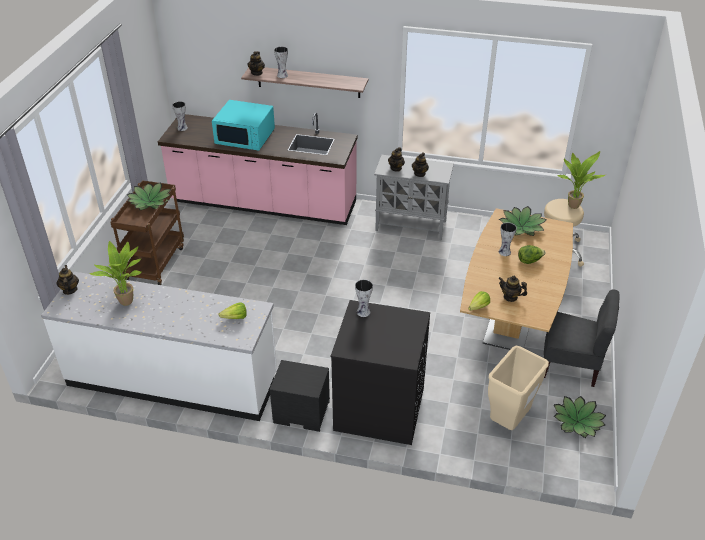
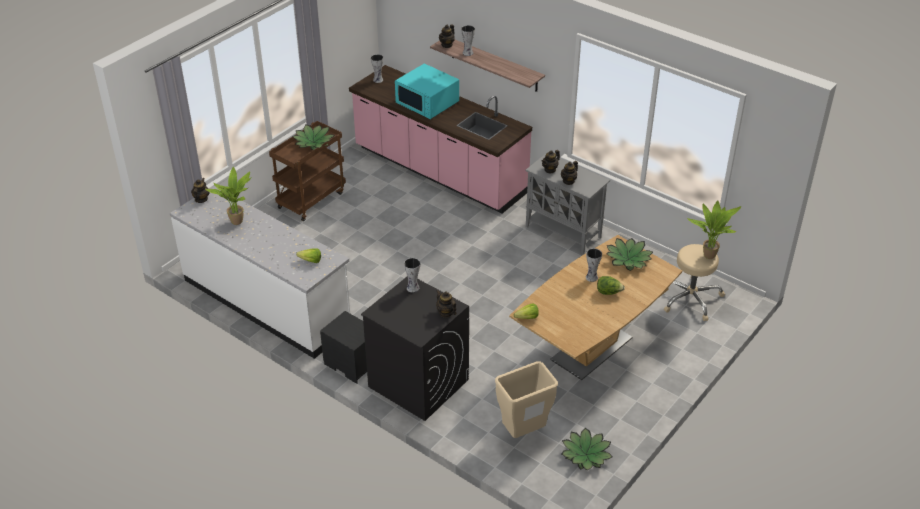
camera: 25 degrees right, 0 degrees up
(510, 297) = (563, 318): teapot -> teapot (446, 313)
(570, 365) = (619, 406): grey chair -> none

